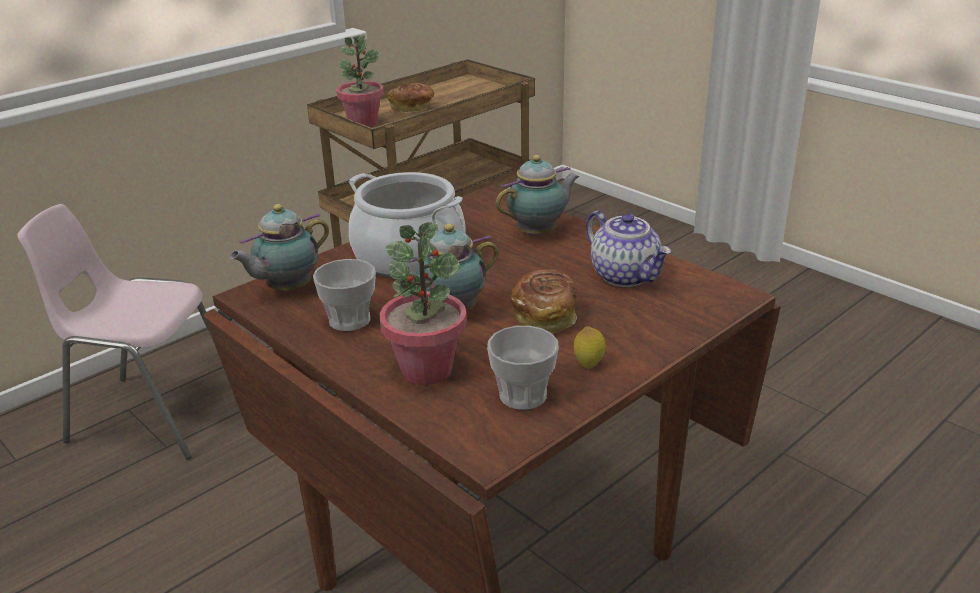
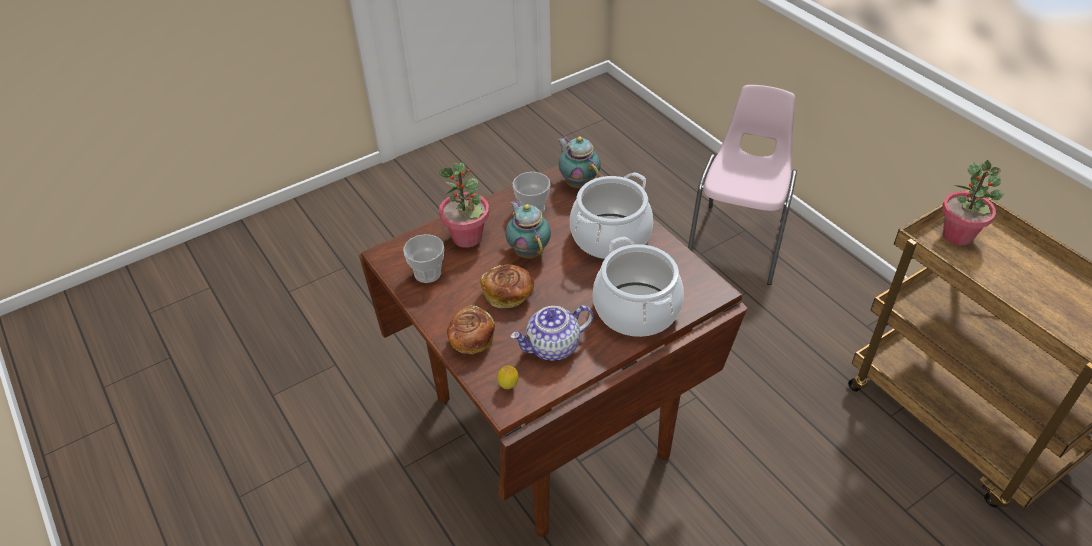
camera: 100 degrees right, 15 degrees up
(412, 108) = (1015, 274): bread -> bread (471, 341)
(539, 233) = (636, 310): teapot -> cooking pot
(588, 365) = (446, 306): lemon -> lemon (508, 386)

